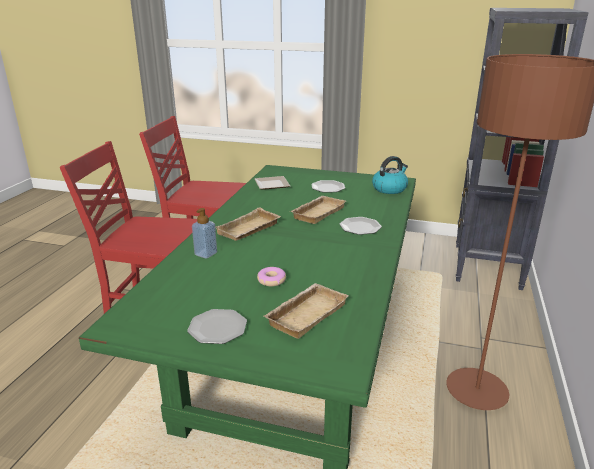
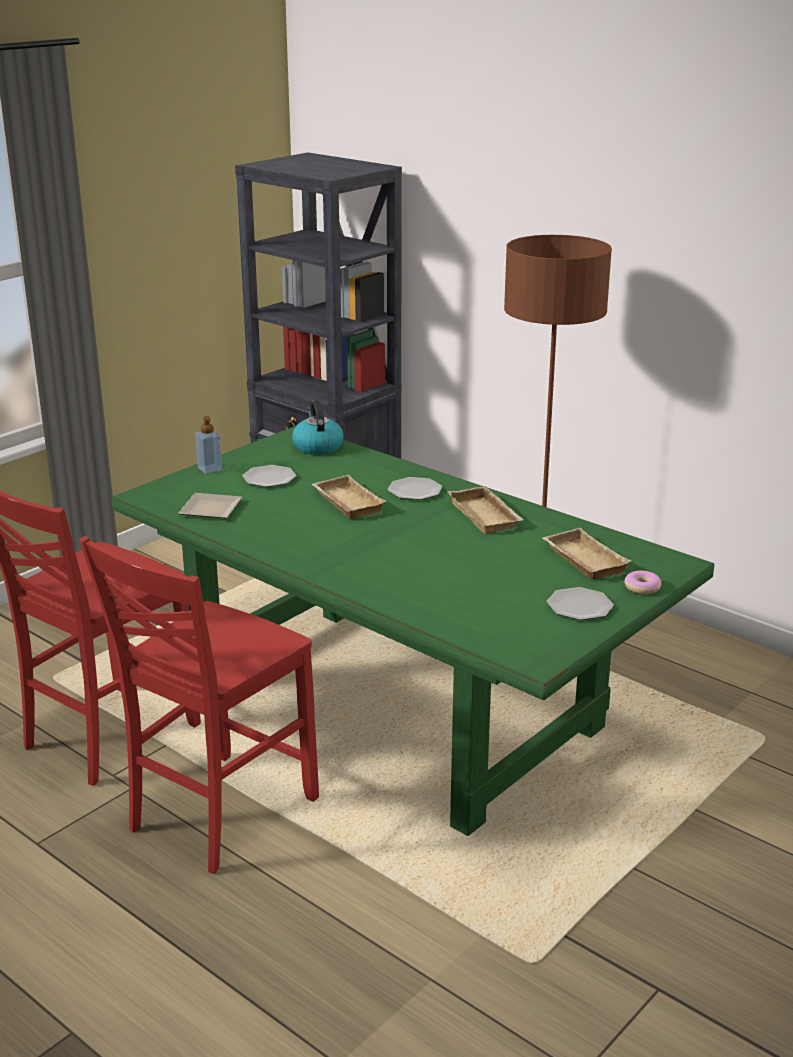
camera: 65 degrees left, 0 degrees up
(206, 254) = (402, 589): soap dispenser -> soap dispenser (209, 469)
(249, 230) = (356, 552): beige tray -> beige tray (487, 516)
(271, 280) = (502, 563): donut -> donut (642, 587)

